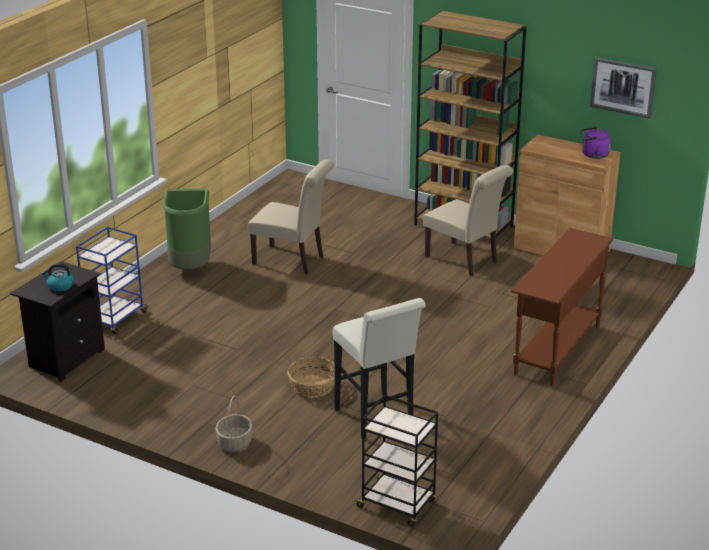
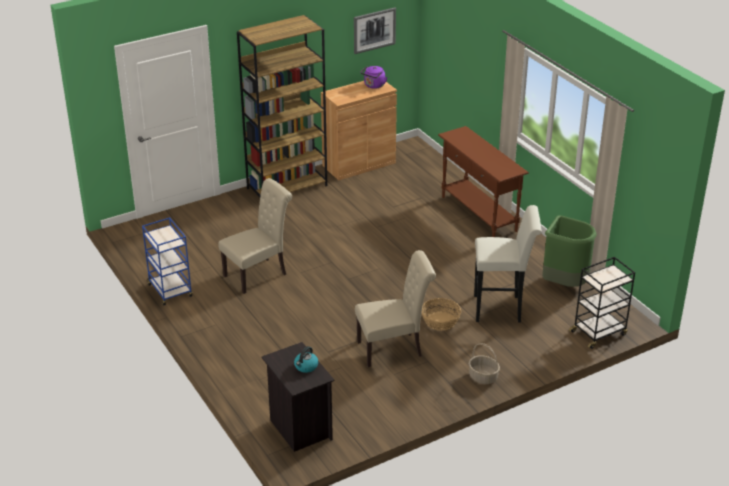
camera: 60 degrees left, 5 degrees up
(115, 319) = (261, 386): blue cart -> blue cart (170, 291)
(190, 267) = (217, 324): green trash can -> green trash can (564, 283)
(465, 260) = (335, 204): beige chair -> beige chair (393, 348)

